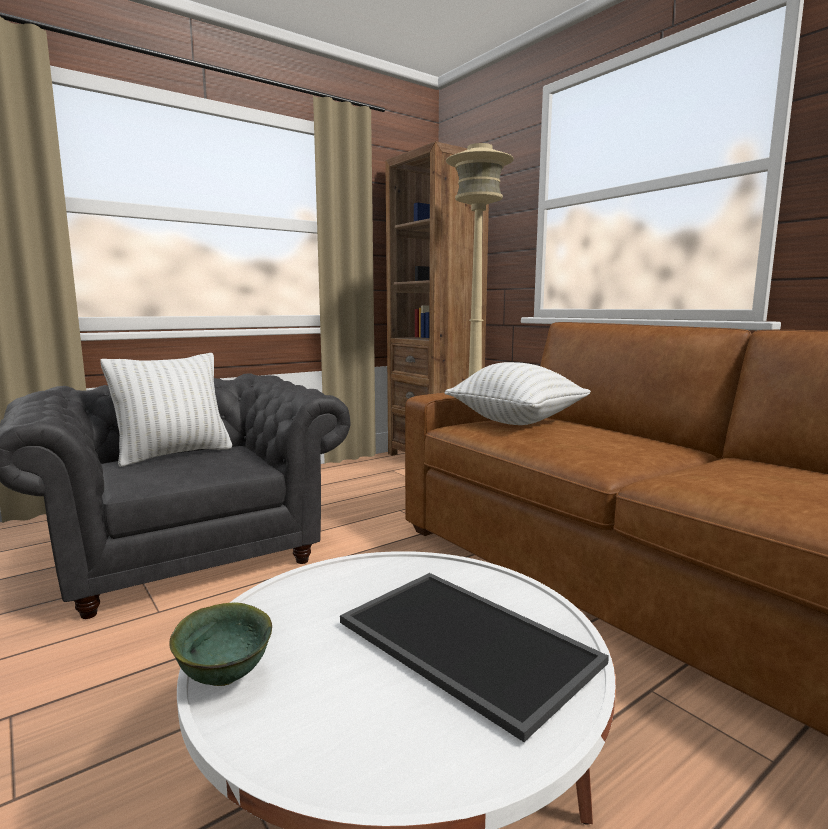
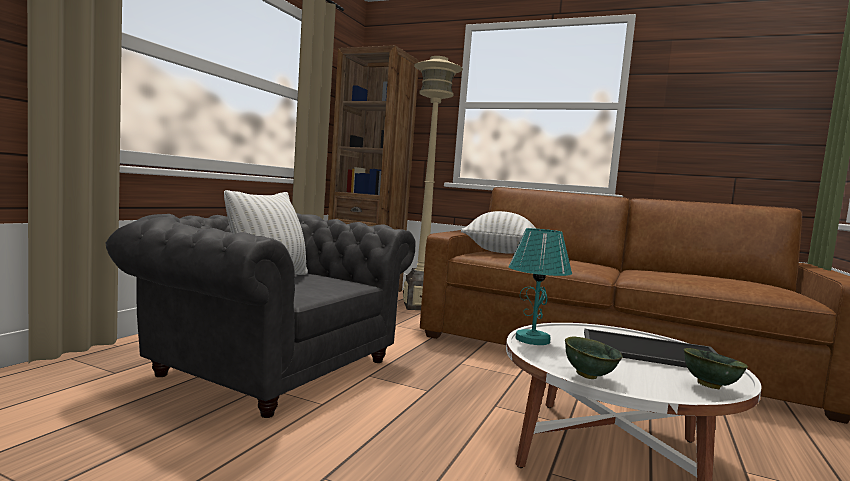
camera: 30 degrees left, 5 degrees down
(308, 583) = (532, 339): none -> turquoise table lamp
(398, 759) = (709, 386): none -> green bowl

